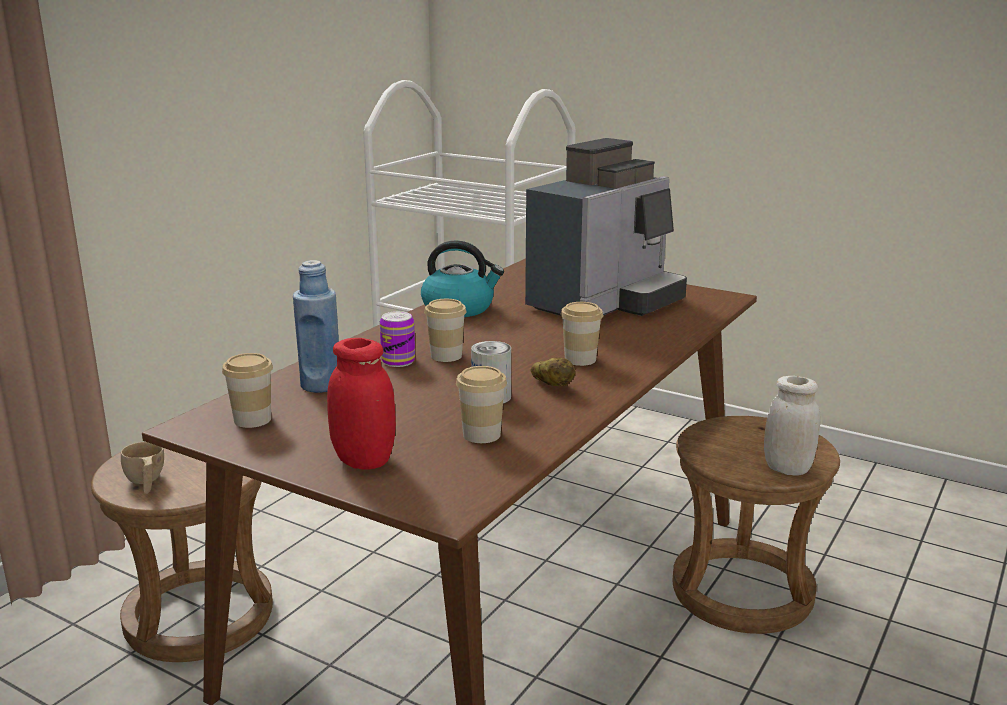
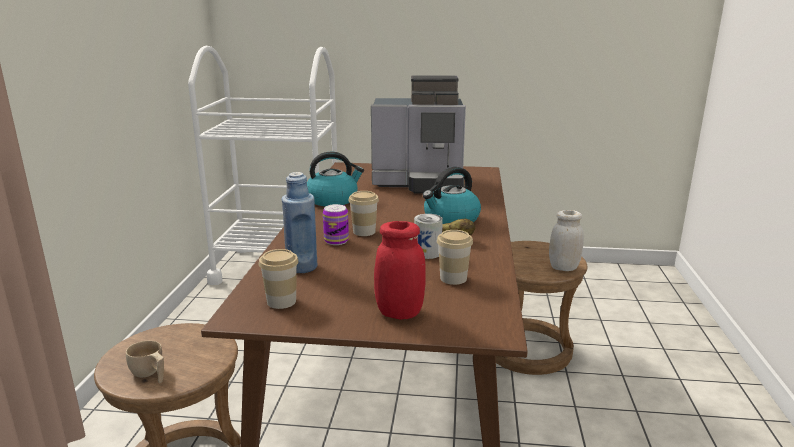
camera: 25 degrees left, 0 degrees up
(580, 359) = (451, 220): cup -> kettle
(606, 302) = (421, 183): coffee machine -> coffee machine turned 75 degrees clockwise

